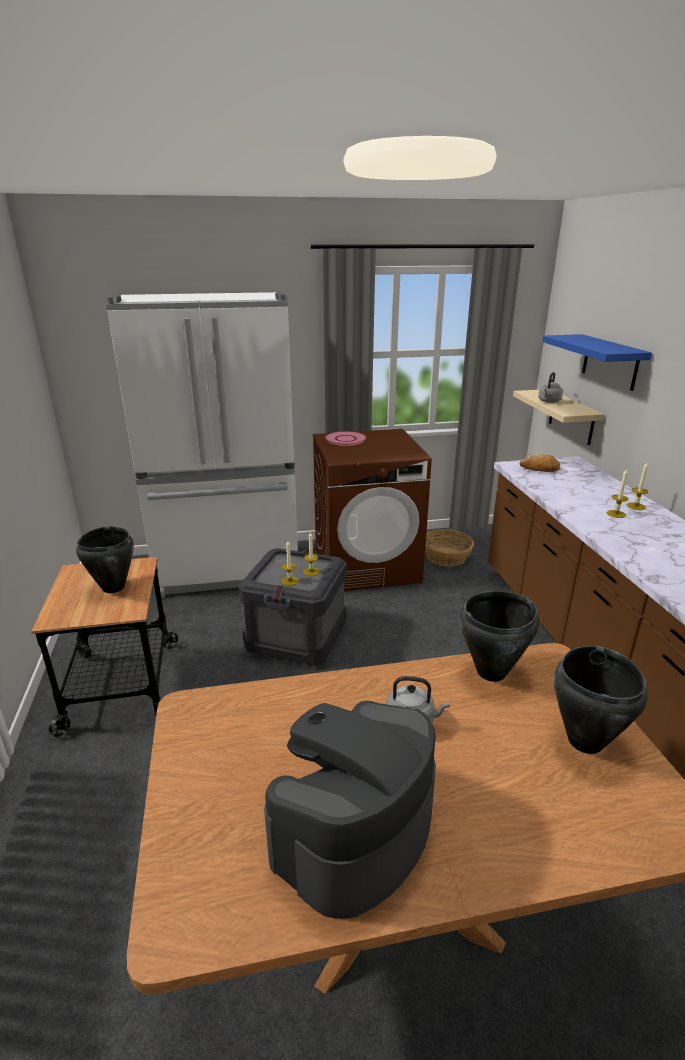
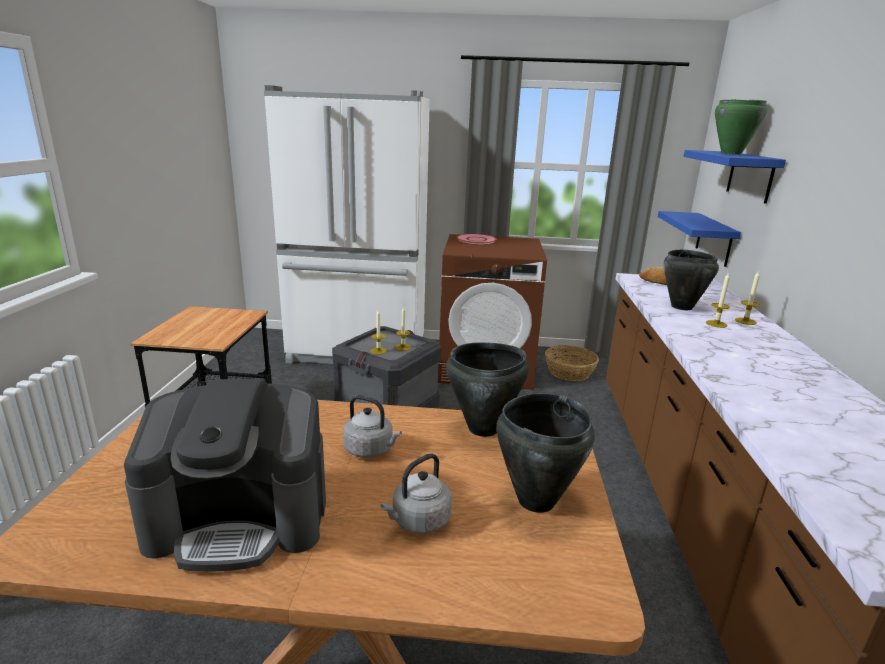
camera: 15 degrees right, 5 degrees down
(113, 588) = (215, 325): black cooking pot -> black cooking pot (681, 307)
(353, 833) = (241, 517): coffee machine -> coffee machine turned 150 degrees counterclockwise
(548, 401) = (687, 219): grey kettle -> grey kettle (418, 521)
(571, 417) = (714, 239): beige shelf -> blue shelf
(594, 342) = (731, 153): none -> green cooking pot

